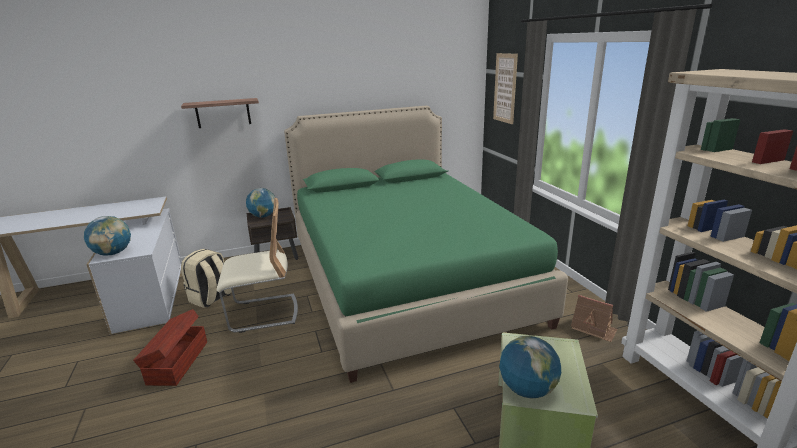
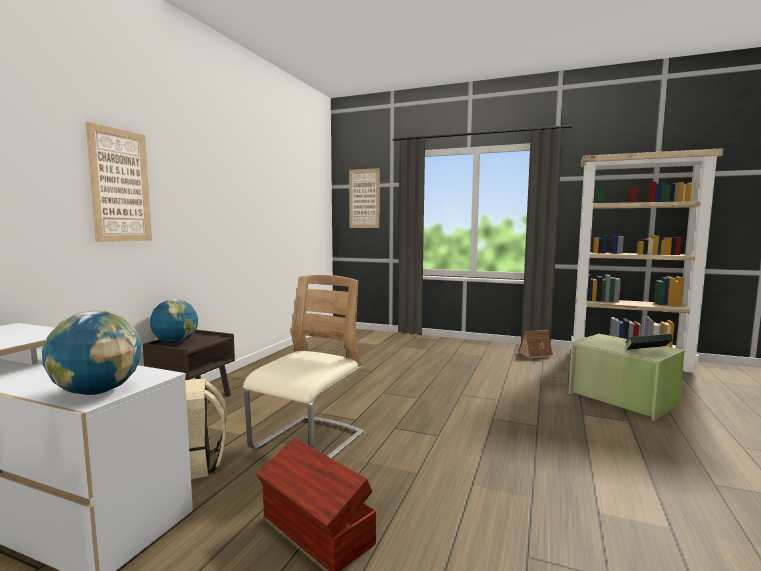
camera: 50 degrees left, 15 degrees down
(223, 113) = (120, 186): shelf -> picture
(405, 280) = (379, 372): green bed -> none
(527, 389) = (646, 353): globe -> book

